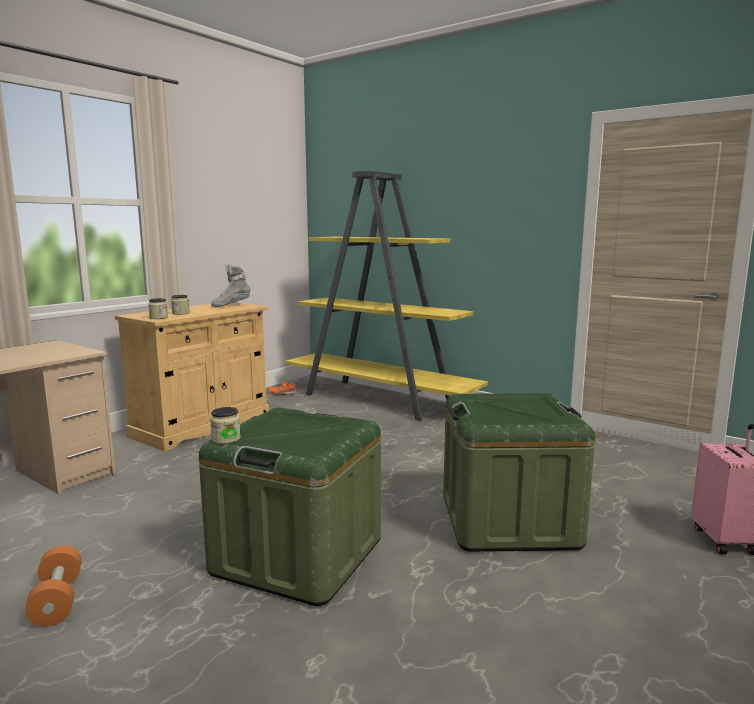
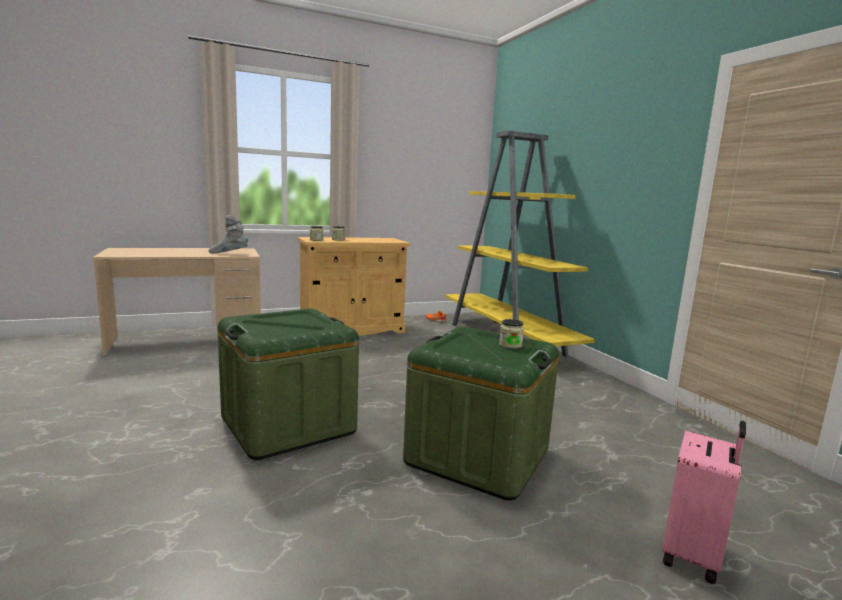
camera: 30 degrees right, 0 degrees up
(57, 601) = (138, 403): orange dumbbell -> none
(226, 439) = (237, 317): jar -> jar (510, 345)
(231, 305) = (387, 239): grey boot -> grey boot (228, 253)

